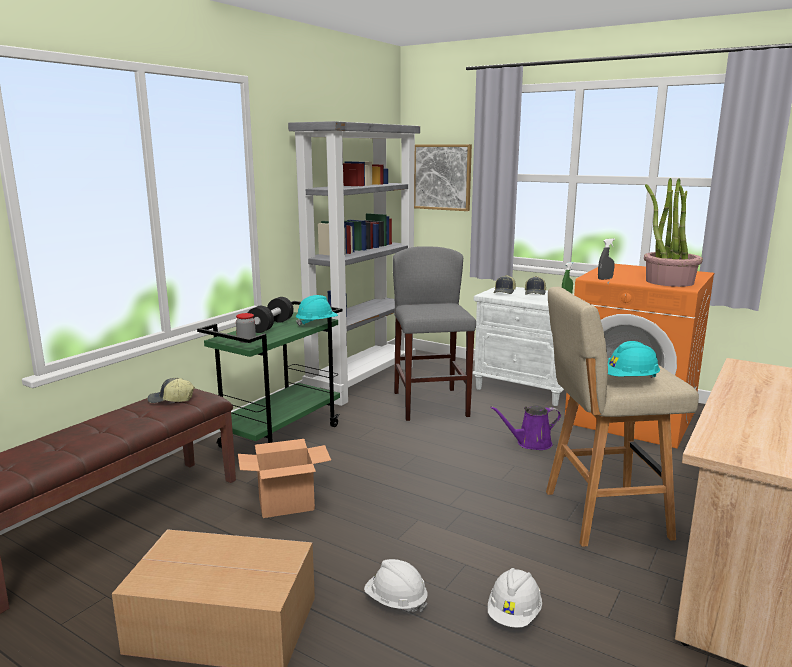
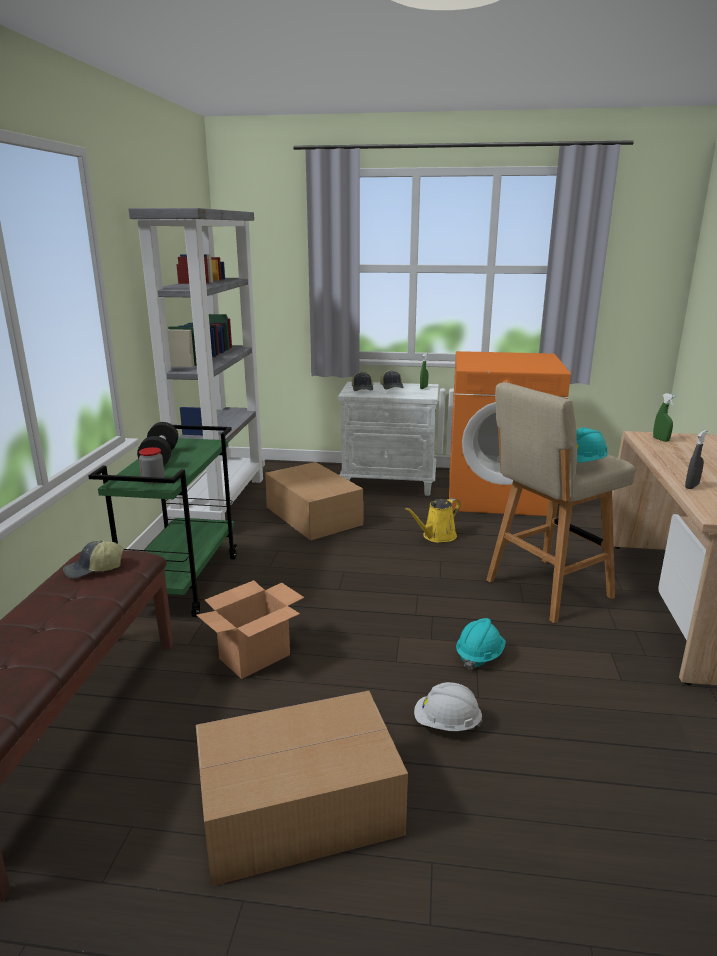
camera: 25 degrees left, 5 degrees up
(317, 323) = (210, 448): turquoise hard hat -> turquoise hard hat (479, 655)
(430, 404) = (313, 515): grey stool -> cardboard box
(442, 177) = (268, 269): picture -> none
(514, 614) = (552, 701): white hard hat -> none
(530, 443) = (437, 536): purple watering can -> yellow watering can
(605, 279) = (482, 368): grey spray bottle -> grey spray bottle (691, 486)
(669, 282) = (535, 366): potted plant -> none
(759, 371) = (660, 440): none -> green spray bottle

